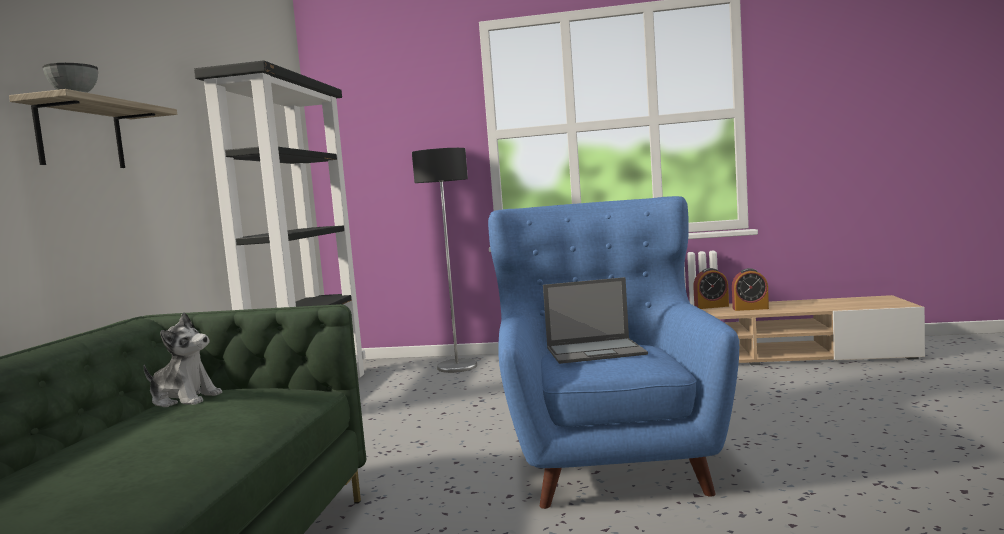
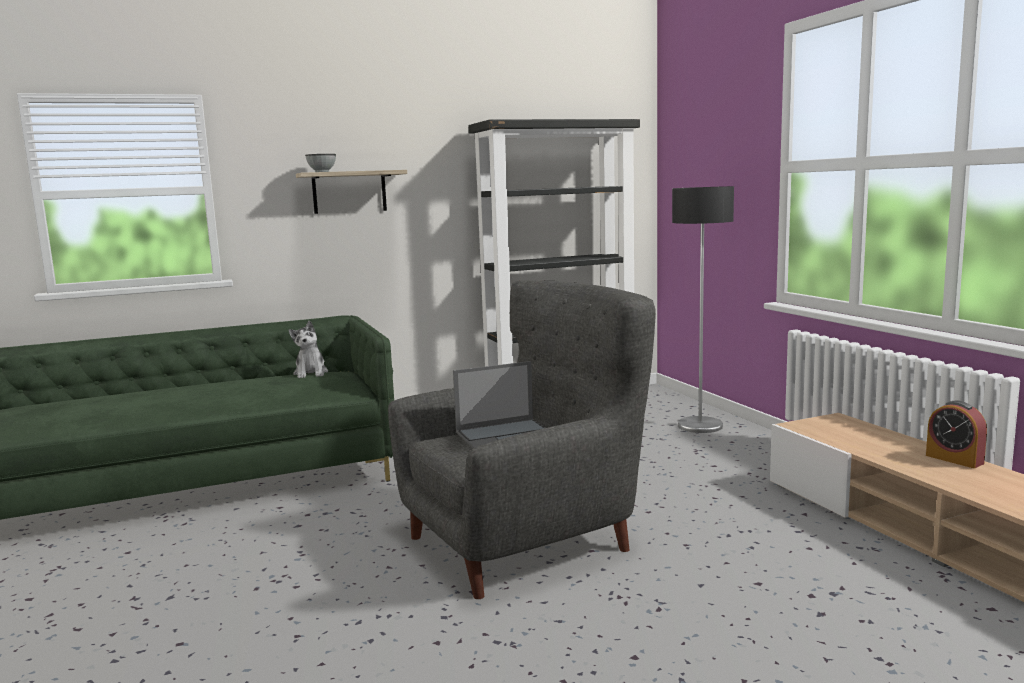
camera: 60 degrees right, 5 degrees up
(596, 351) = (506, 435): laptop -> laptop turned 75 degrees counterclockwise
(610, 458) = (525, 541): blue armchair -> grey armchair
(750, 308) = (979, 481): alarm clock -> none

